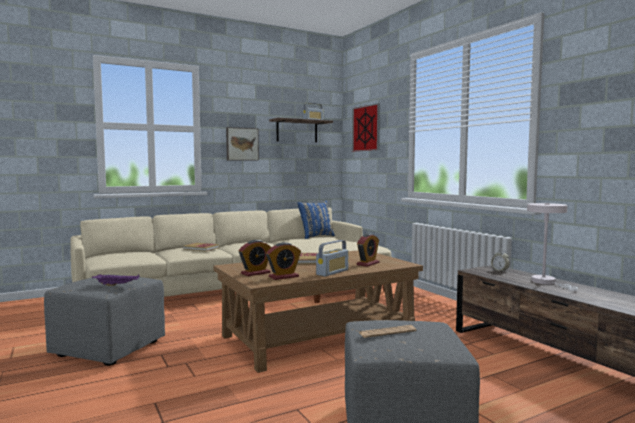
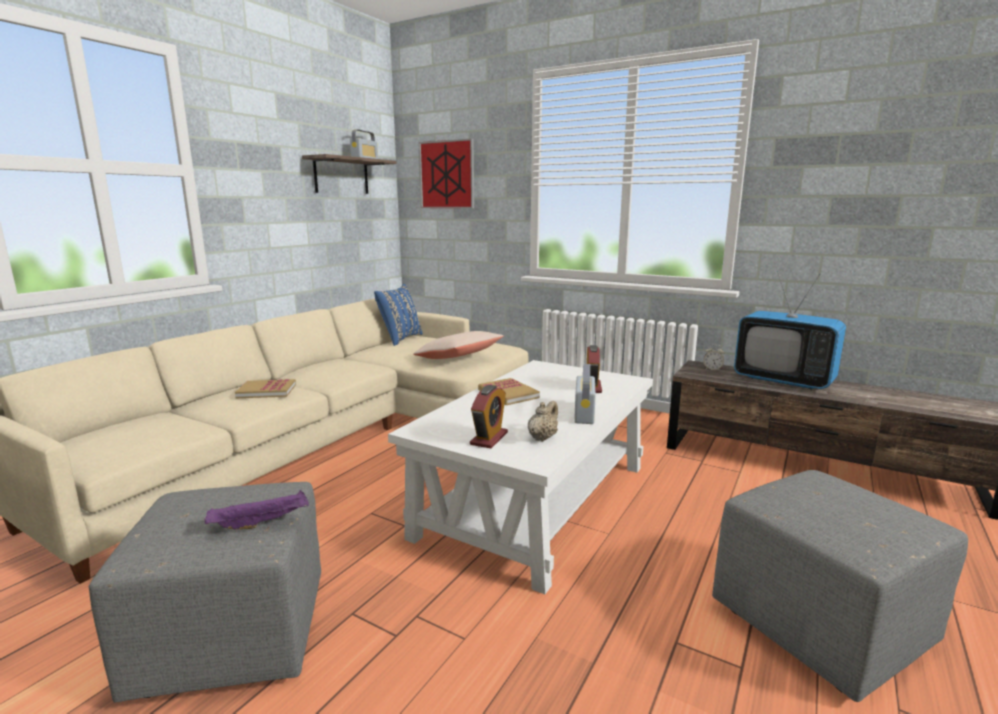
camera: 30 degrees left, 10 degrees up
(242, 144) = (265, 198): picture -> none
(283, 277) = (542, 437): alarm clock -> beige teapot
(318, 336) = (536, 499): brown coffee table -> white coffee table
(329, 247) = (458, 358): none -> beige pillow
(387, 332) = (823, 511): newspaper -> none
(547, 282) = (783, 380): white table lamp -> television

